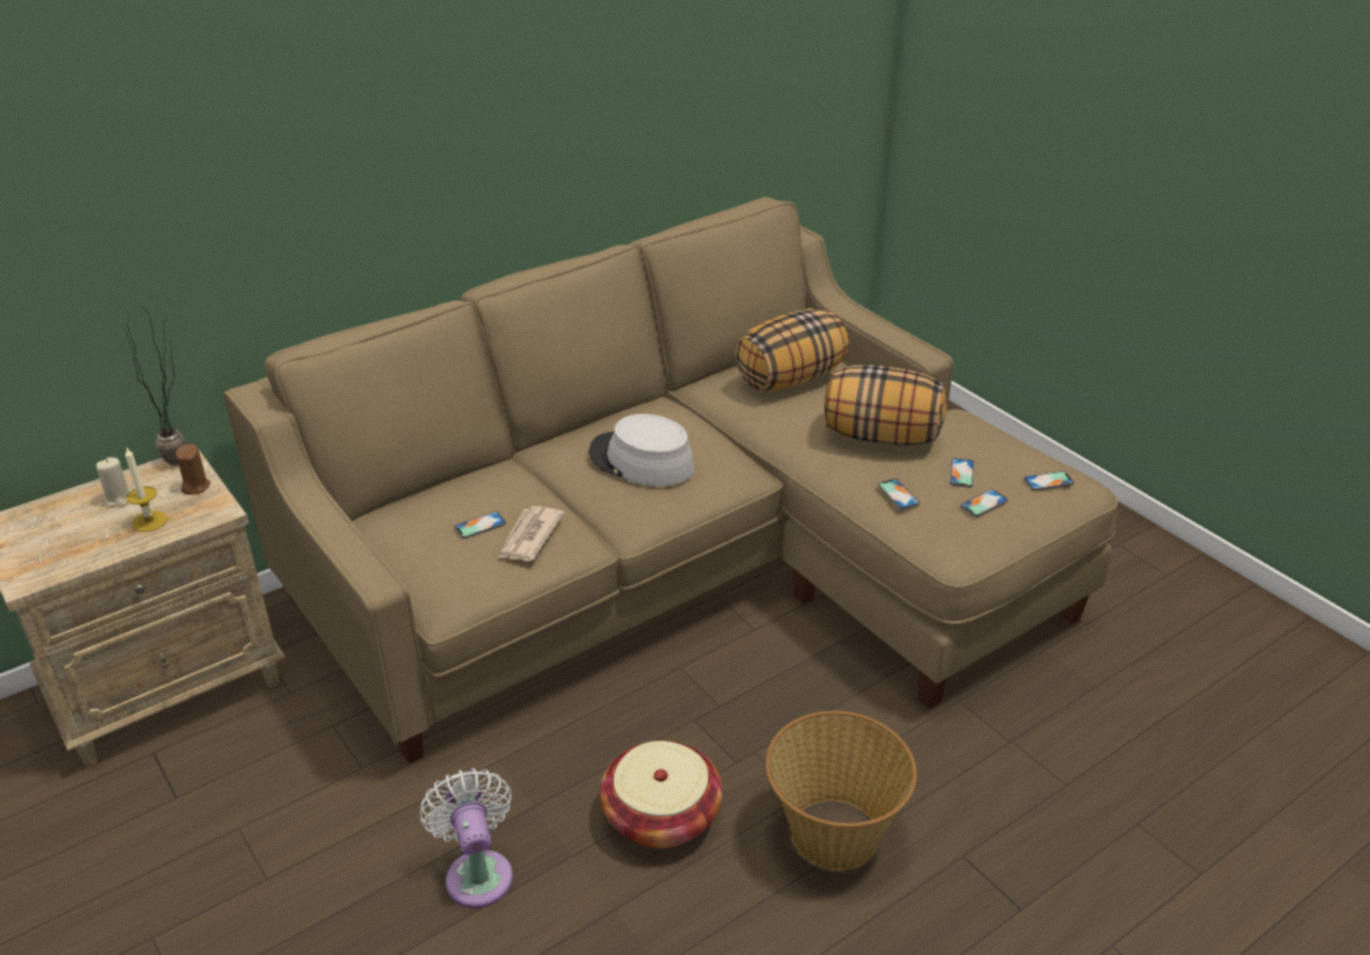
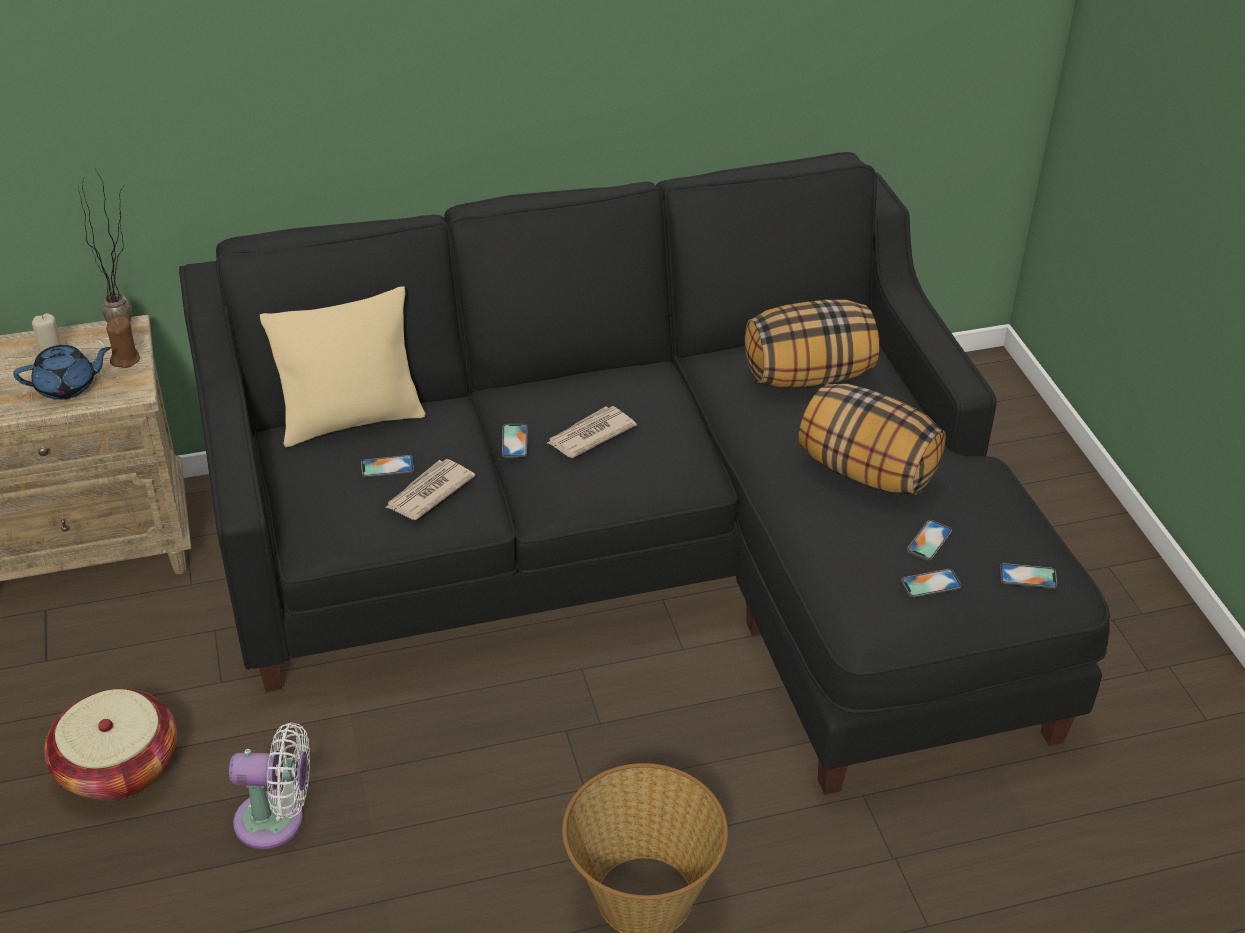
camera: 20 degrees right, 5 degrees up
(149, 521) = (67, 387): candle -> blue teapot
(423, 497) = (351, 420): none -> beige pillow
(478, 872) = (277, 821): white fan -> white fan turned 90 degrees clockwise
(641, 461) = (589, 435): grey hat -> newspaper
(661, 816) = (479, 821): basket -> basket (118, 767)
(685, 566) = (647, 557): beige sofa -> black sofa
(898, 494) = (841, 547): phone -> phone (514, 441)

